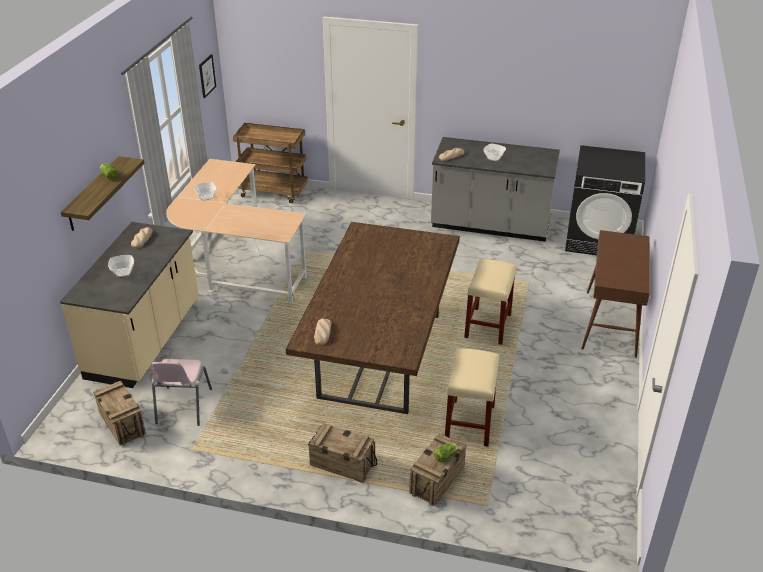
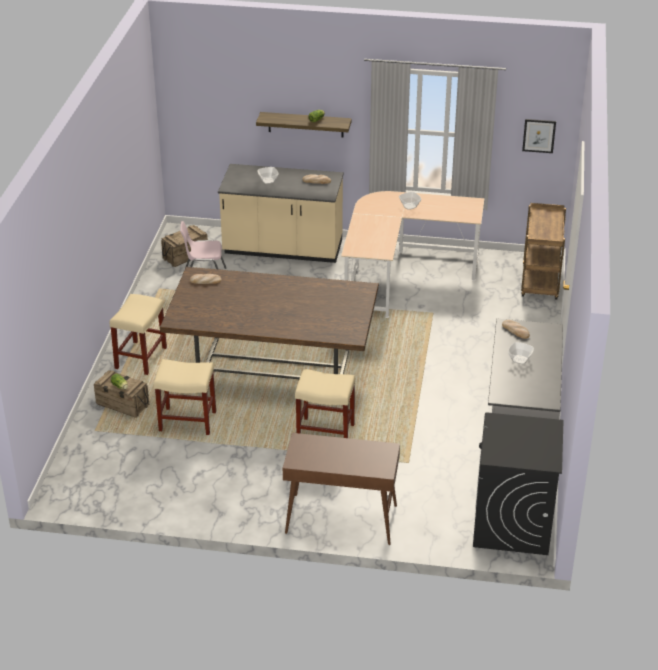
camera: 85 degrees right, 0 degrees up
(342, 465) = (141, 357): crate -> beige stool

